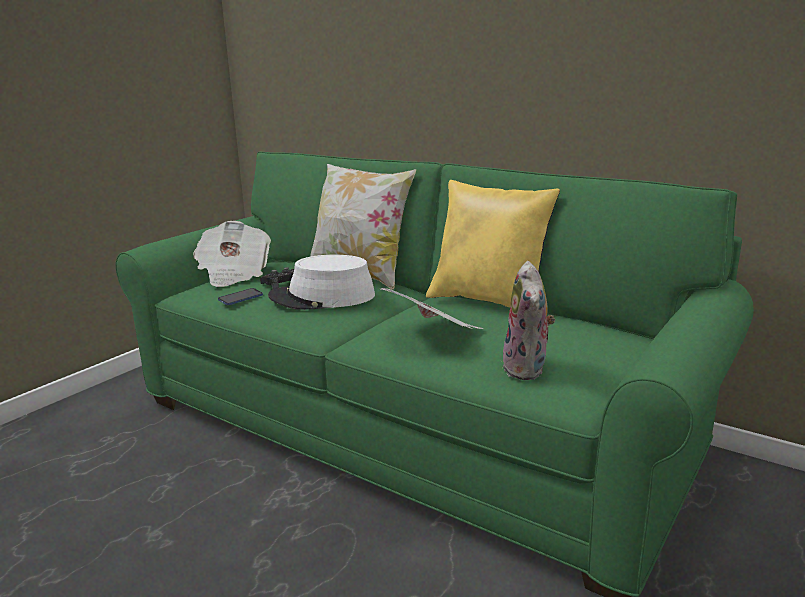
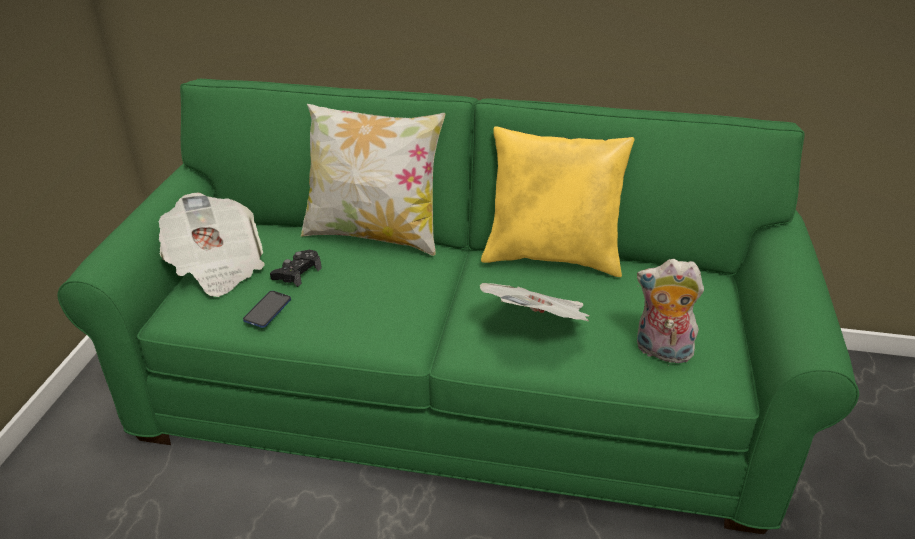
camera: 25 degrees left, 15 degrees up
(322, 297) = (368, 288): white hat -> none
(527, 369) = (661, 352): plush toy -> plush toy turned 135 degrees clockwise

